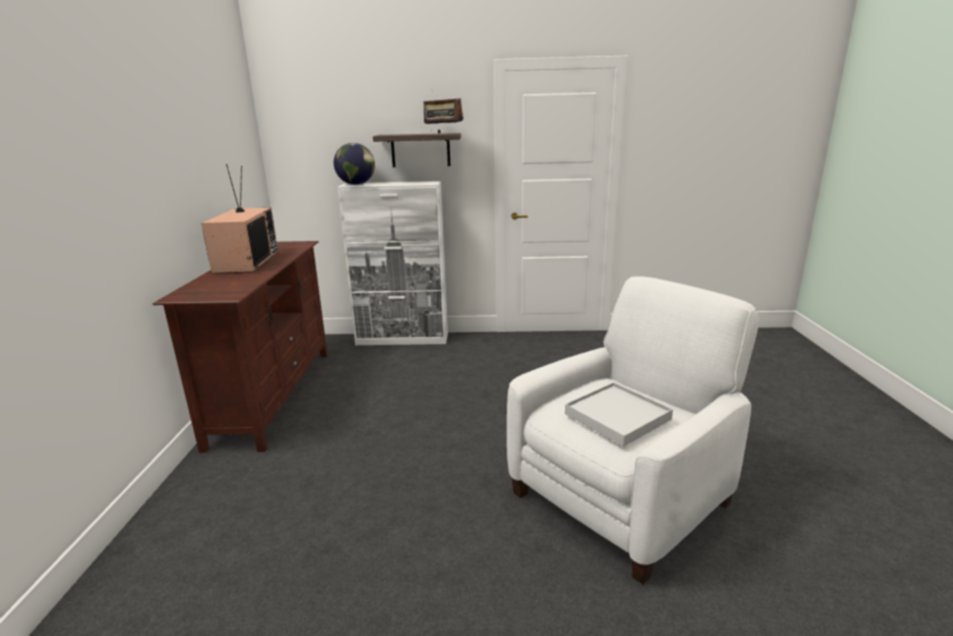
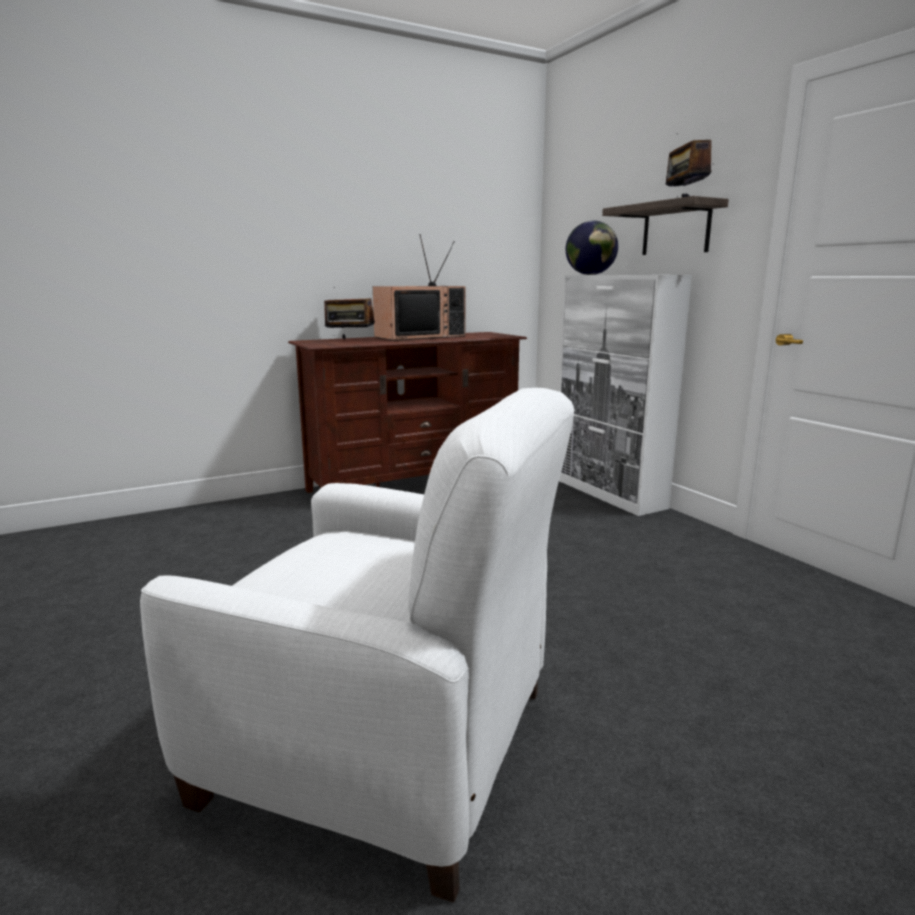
camera: 60 degrees right, 5 degrees down
(209, 282) = (350, 339): none -> radio
(617, 417) = (318, 569): white tray -> none

